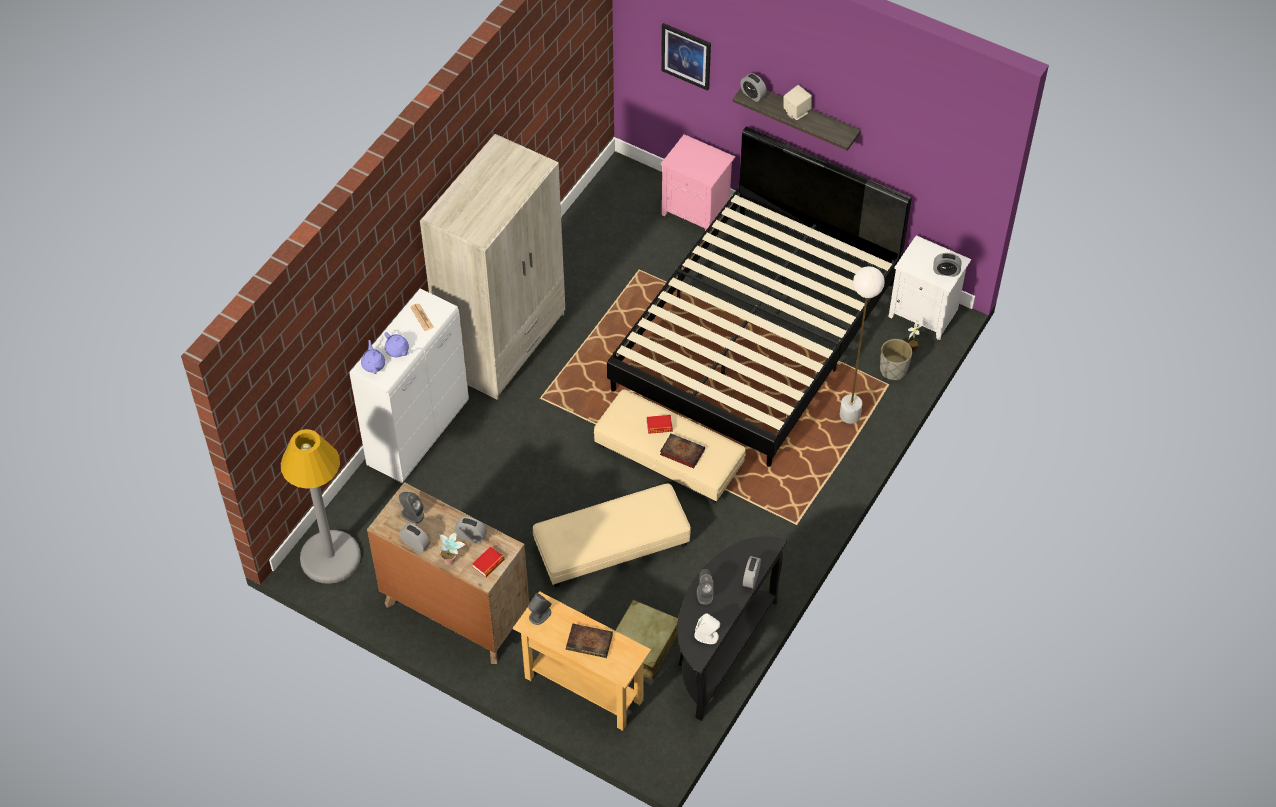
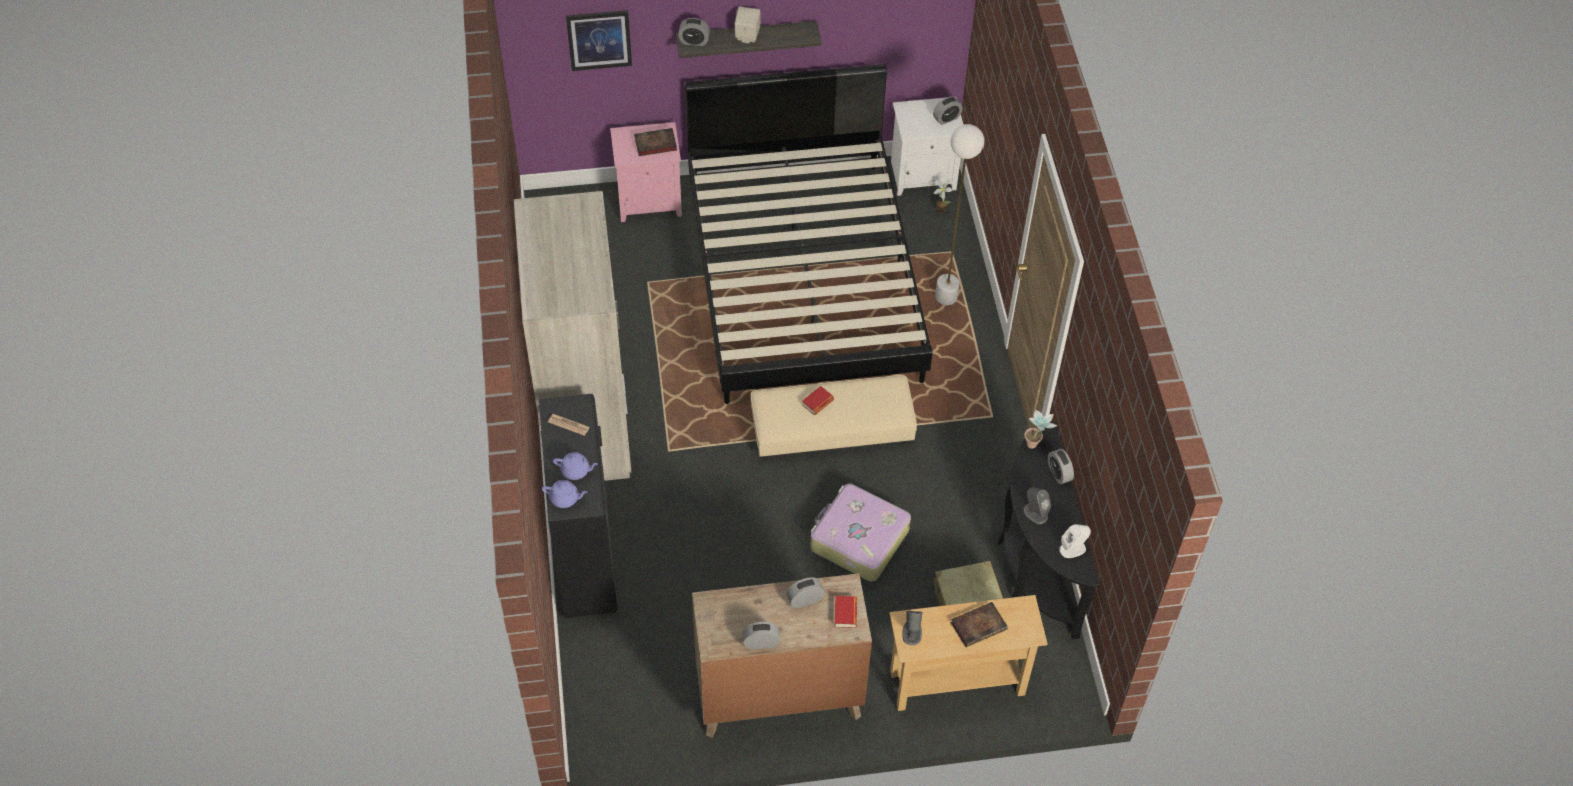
camera: 40 degrees left, 0 degrees up
(330, 557) = (612, 729): grey floor lamp -> none
(373, 364) = (565, 498): purple teapot -> purple teapot turned 150 degrees clockwise
(412, 514) = (730, 617): grey speaker -> none
(419, 433) = (585, 556): white cabinet -> black cabinet
(452, 563) = (812, 636): potted plant -> potted plant (1035, 444)
(611, 545) = (858, 539): beige ottoman -> suitcase
(681, 452) = (858, 413): book -> book (654, 144)
(893, 370) = (944, 237): grey planter -> none

